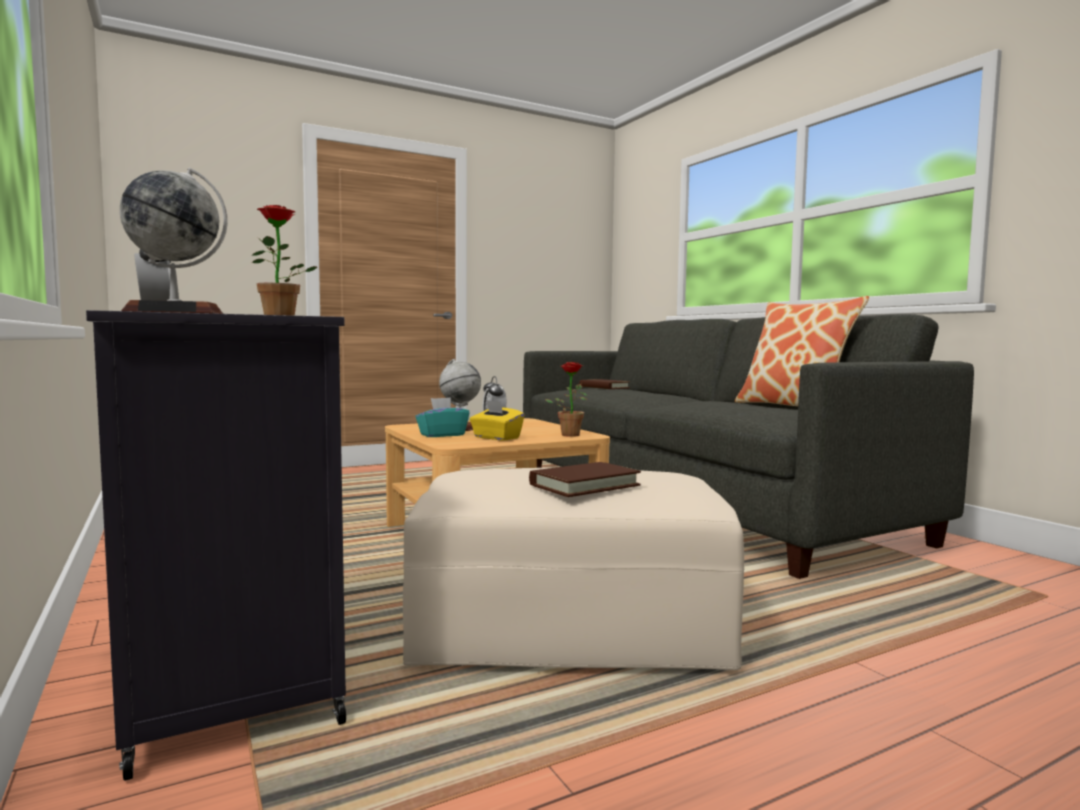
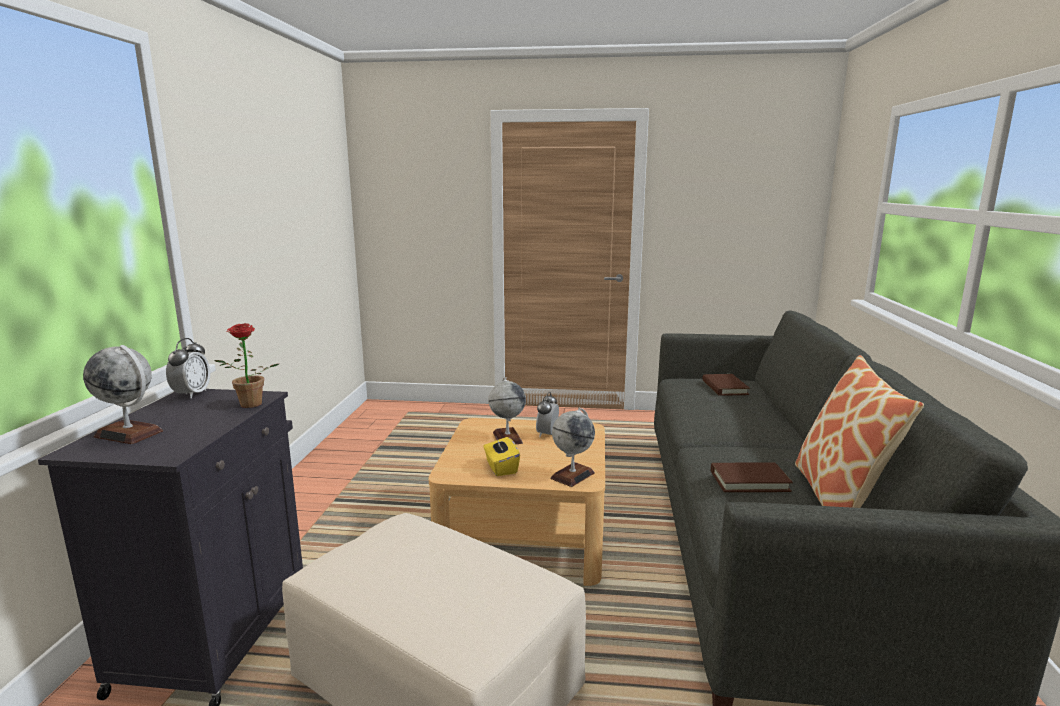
camera: 35 degrees right, 10 degrees up
(442, 435) = (471, 450): turquoise tissue box -> none
(570, 434) = (572, 475): potted plant -> globe
(584, 485) = (417, 589): brown book -> brown book (749, 481)

